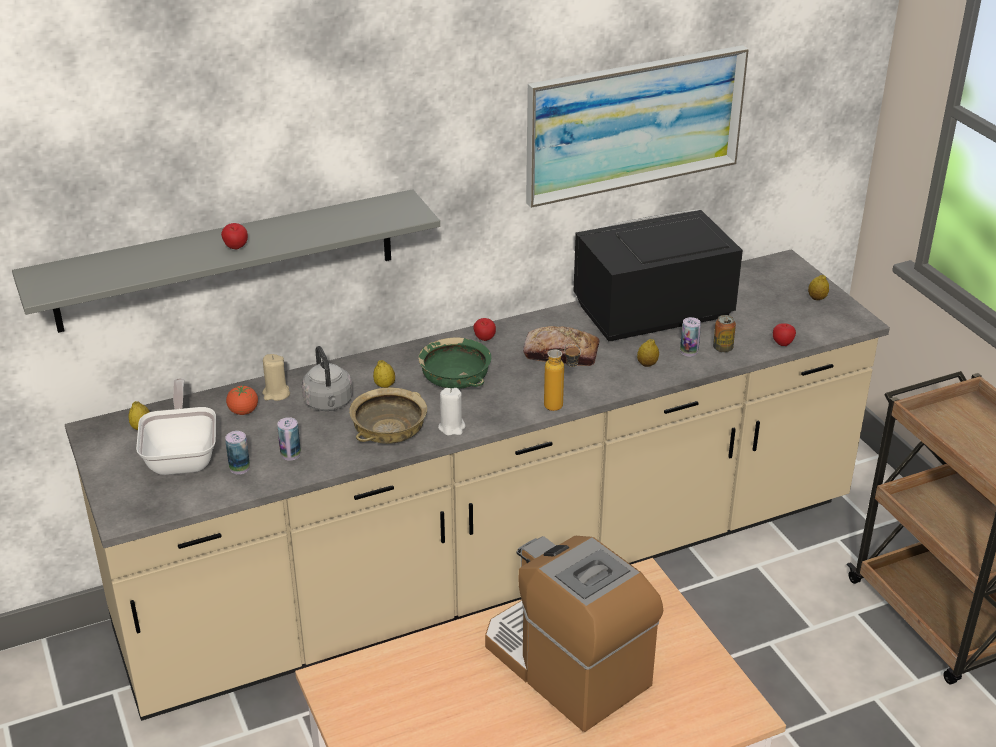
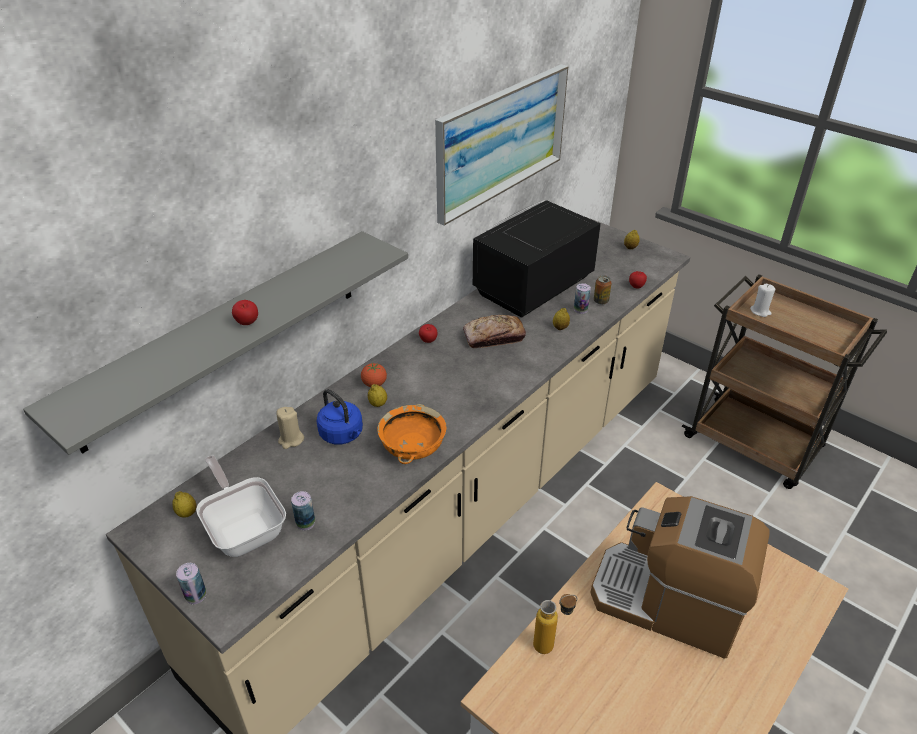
camera: 25 degrees left, 5 degrees up
(243, 411) = (273, 466): tomato -> tomato (374, 384)
(290, 454) = (342, 494): can -> can (196, 595)
(329, 404) = (343, 435): grey kettle -> blue kettle
(390, 434) = (413, 447): beige bowl -> orange bowl
(452, 427) = (458, 424): white candle -> white candle (760, 311)
(455, 381) = (431, 383): green bowl -> none
(561, 407) = (527, 381): bottle -> bottle (551, 644)

